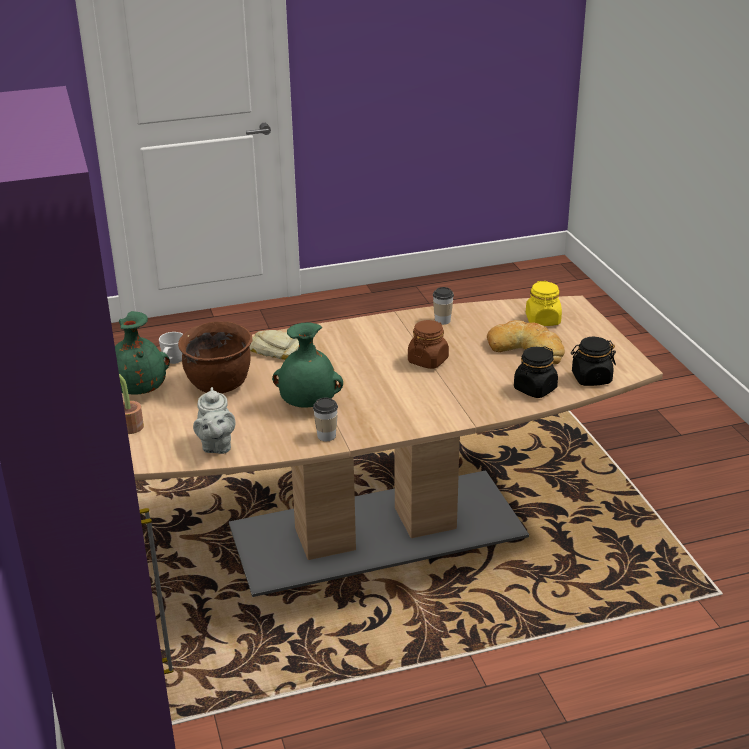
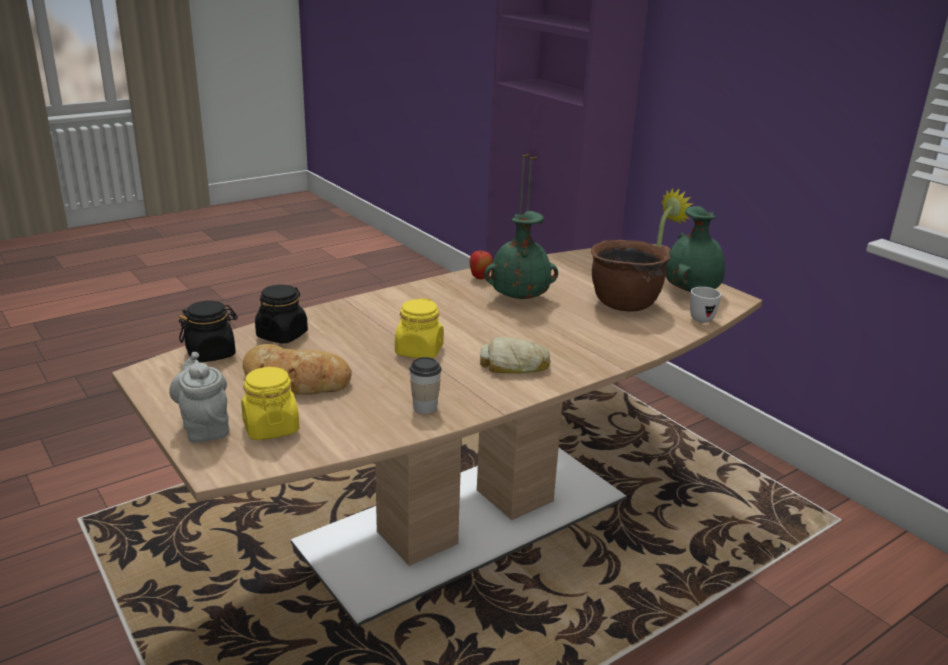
camera: 160 degrees right, 5 degrees down
(216, 446) = (567, 263): grey teapot -> grey teapot (205, 427)
(276, 350) = (607, 342): bread -> bread (515, 365)
(326, 436) = (480, 278): cup -> apple
(428, 360) = (419, 351): brown jar -> yellow jar

